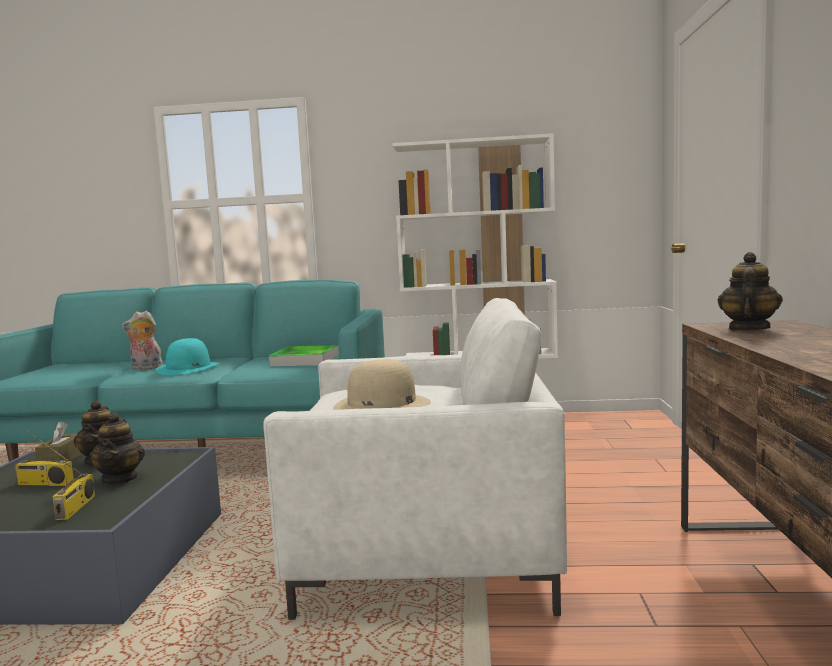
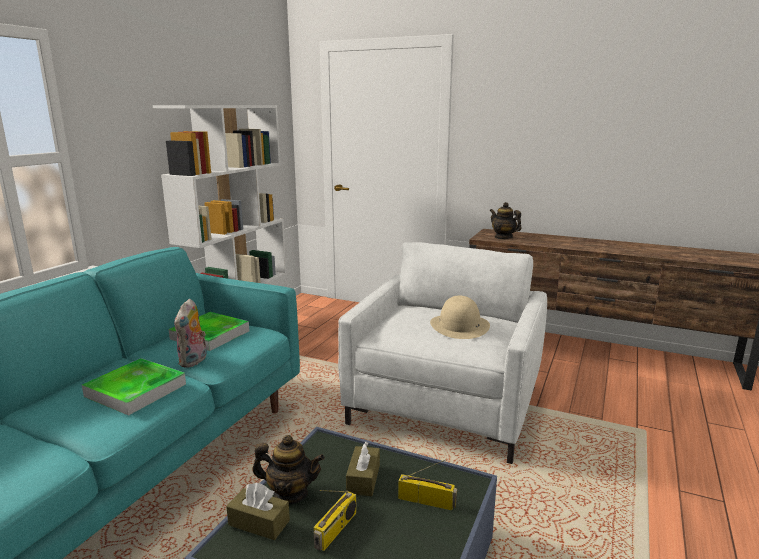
camera: 70 degrees left, 10 degrees up
(120, 479) = (363, 479): teapot -> brown tissue box
(145, 368) = (72, 418): plush toy -> plush toy (194, 361)
(188, 368) = (136, 390): turquoise hat -> tray

